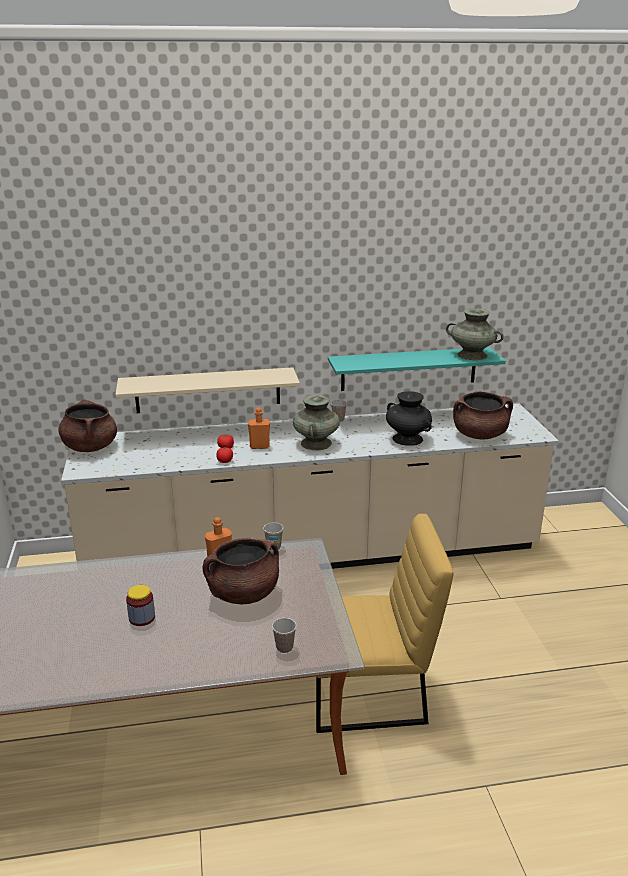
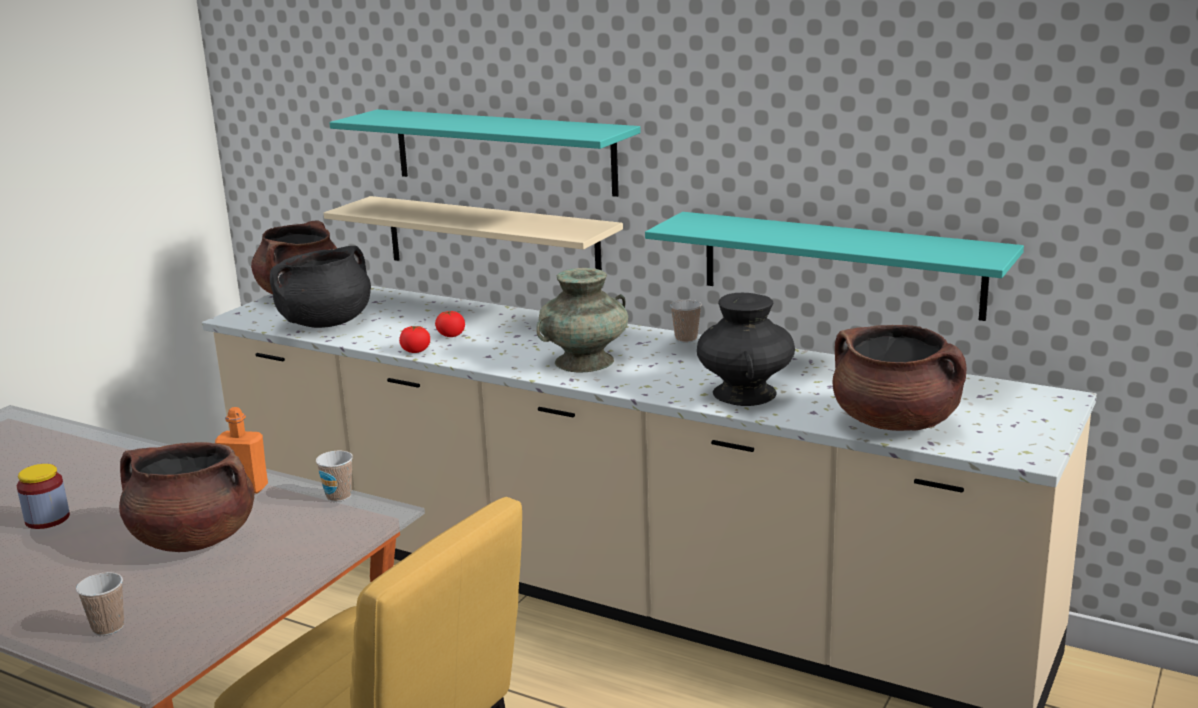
camera: 40 degrees right, 5 degrees down
(142, 460) = (325, 323): none -> black cooking pot
(217, 339) = (503, 151): none -> turquoise shelf
(259, 446) = (498, 345): orange bottle -> none
(472, 355) = (948, 251): turquoise vase -> none

